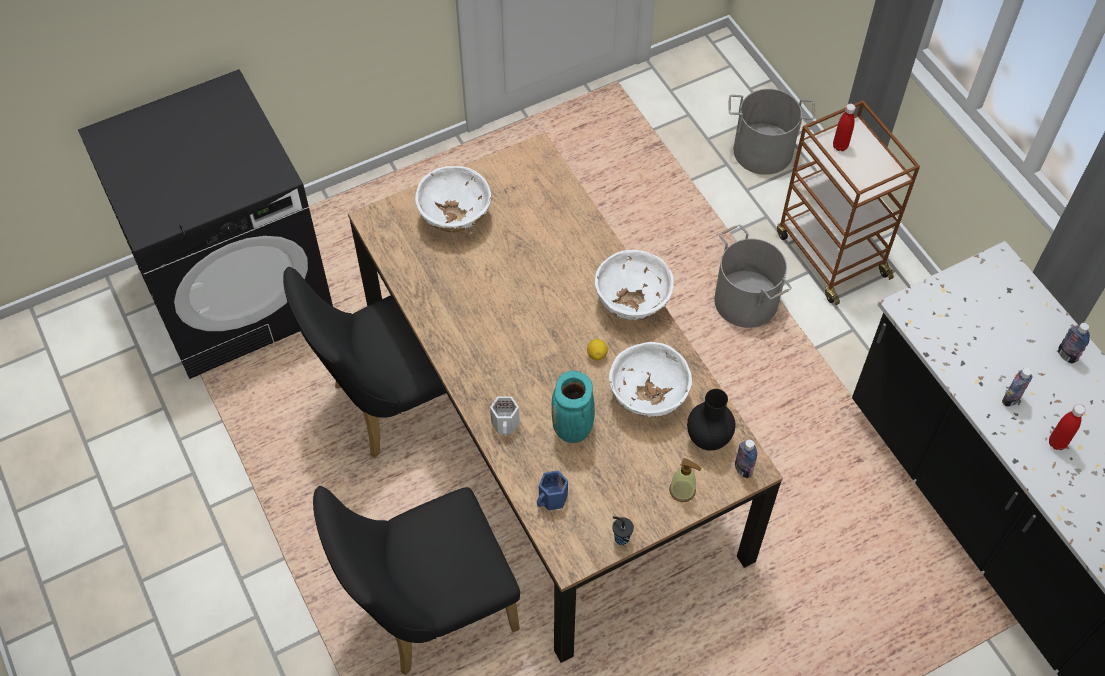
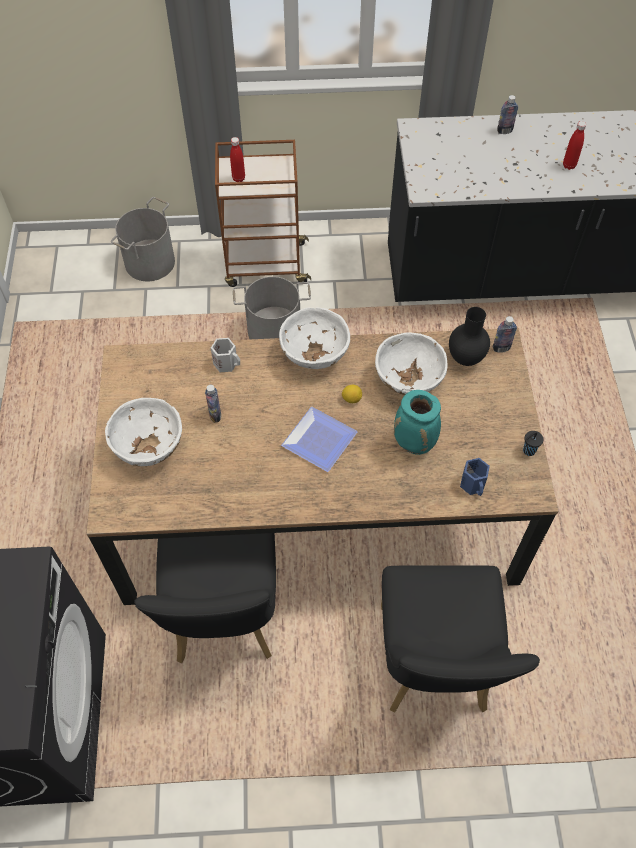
camera: 65 degrees left, 0 degrees up
(506, 424) = (386, 490): white mug -> white mug (226, 363)
(530, 348) = (320, 443): none -> plate
(682, 490) = (503, 393): soap dispenser -> none
(1011, 399) = (525, 172): bottle -> bottle (215, 415)

